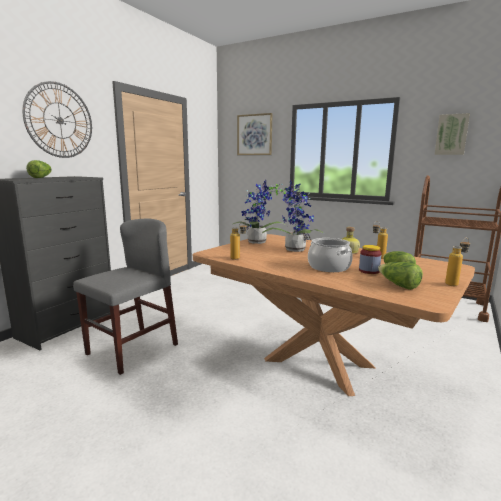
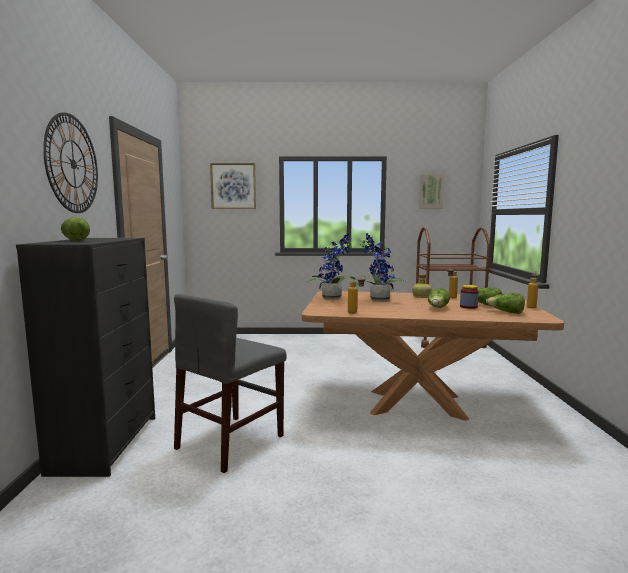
camera: 30 degrees left, 5 degrees down
(132, 349) = (230, 442): grey chair -> grey chair turned 150 degrees counterclockwise
(329, 267) = (438, 308): cooking pot -> lettuce

